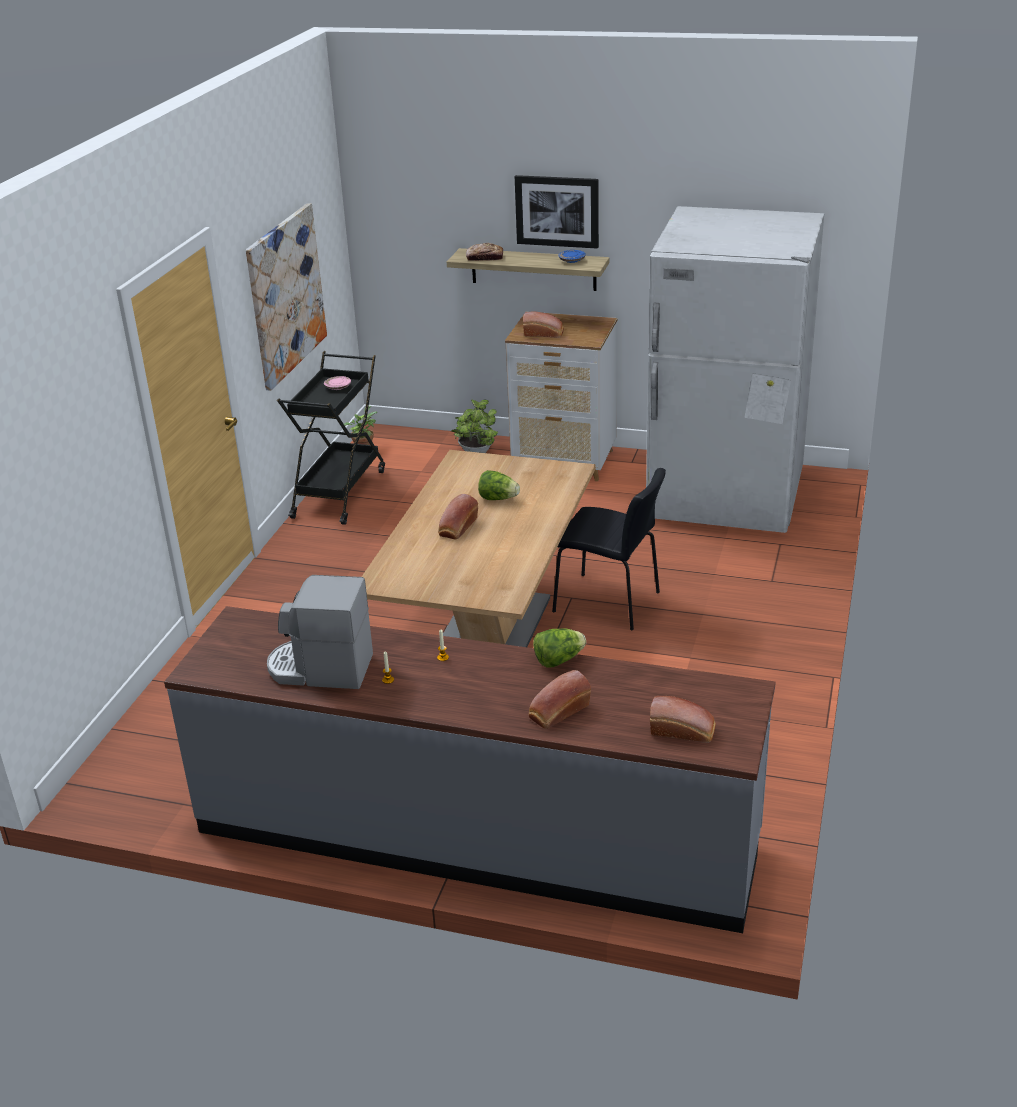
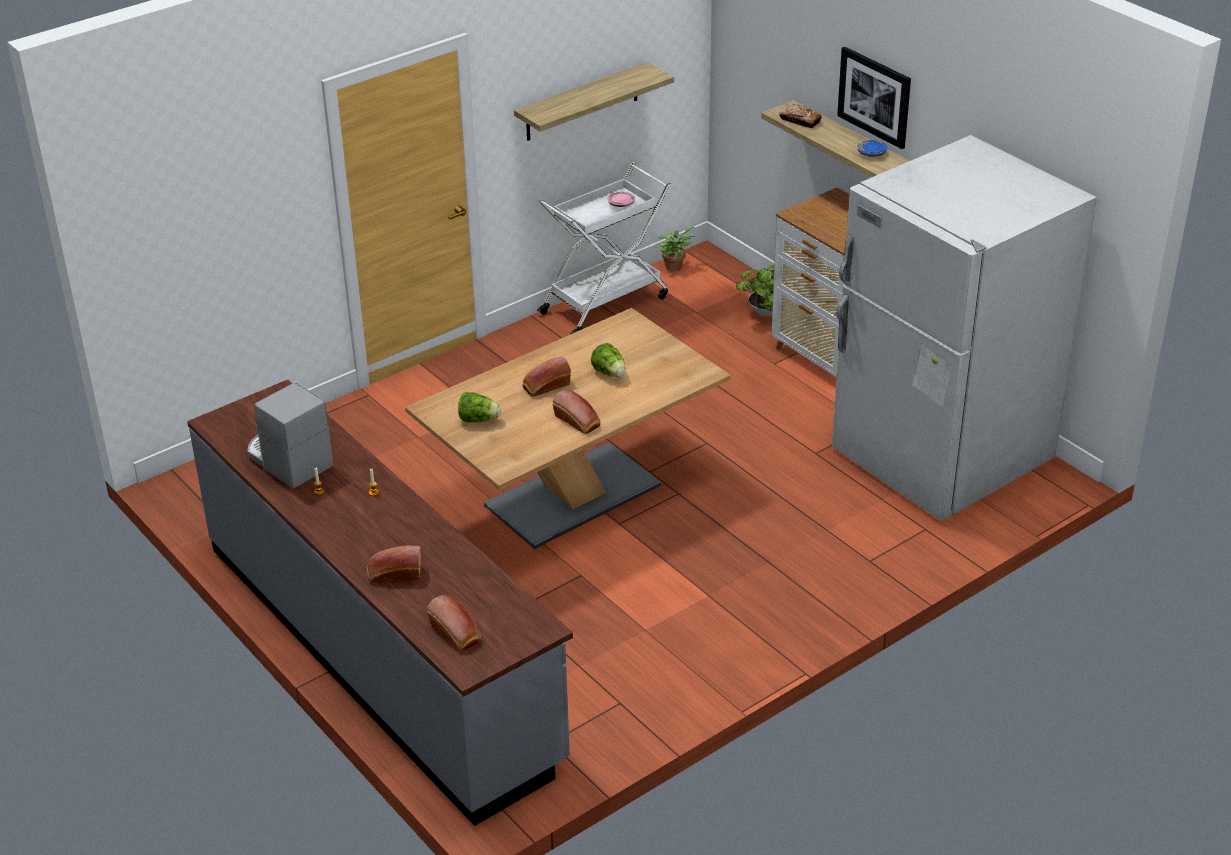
camera: 35 degrees right, 5 degrees up
(286, 295) = (582, 102): picture -> shelf
(340, 493) = (605, 306): black cart -> white cart
(544, 334) = (819, 220): bread -> bread (578, 421)
(558, 660) = (446, 535): lettuce -> lettuce (478, 419)
(610, 602) = (704, 513): black chair -> none

